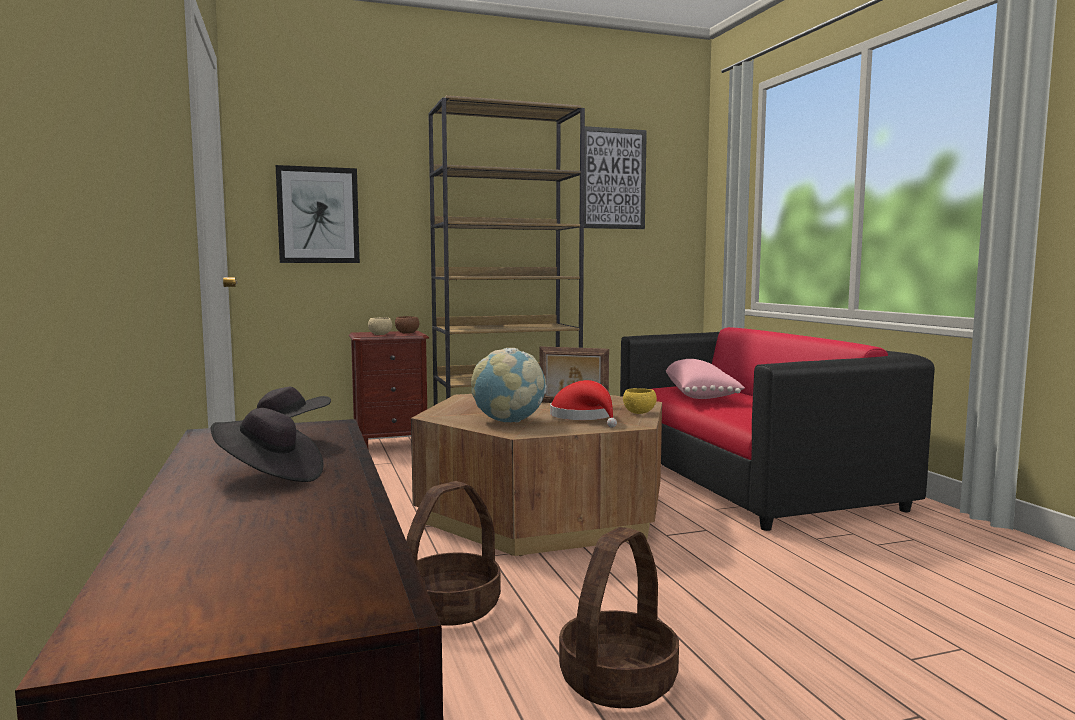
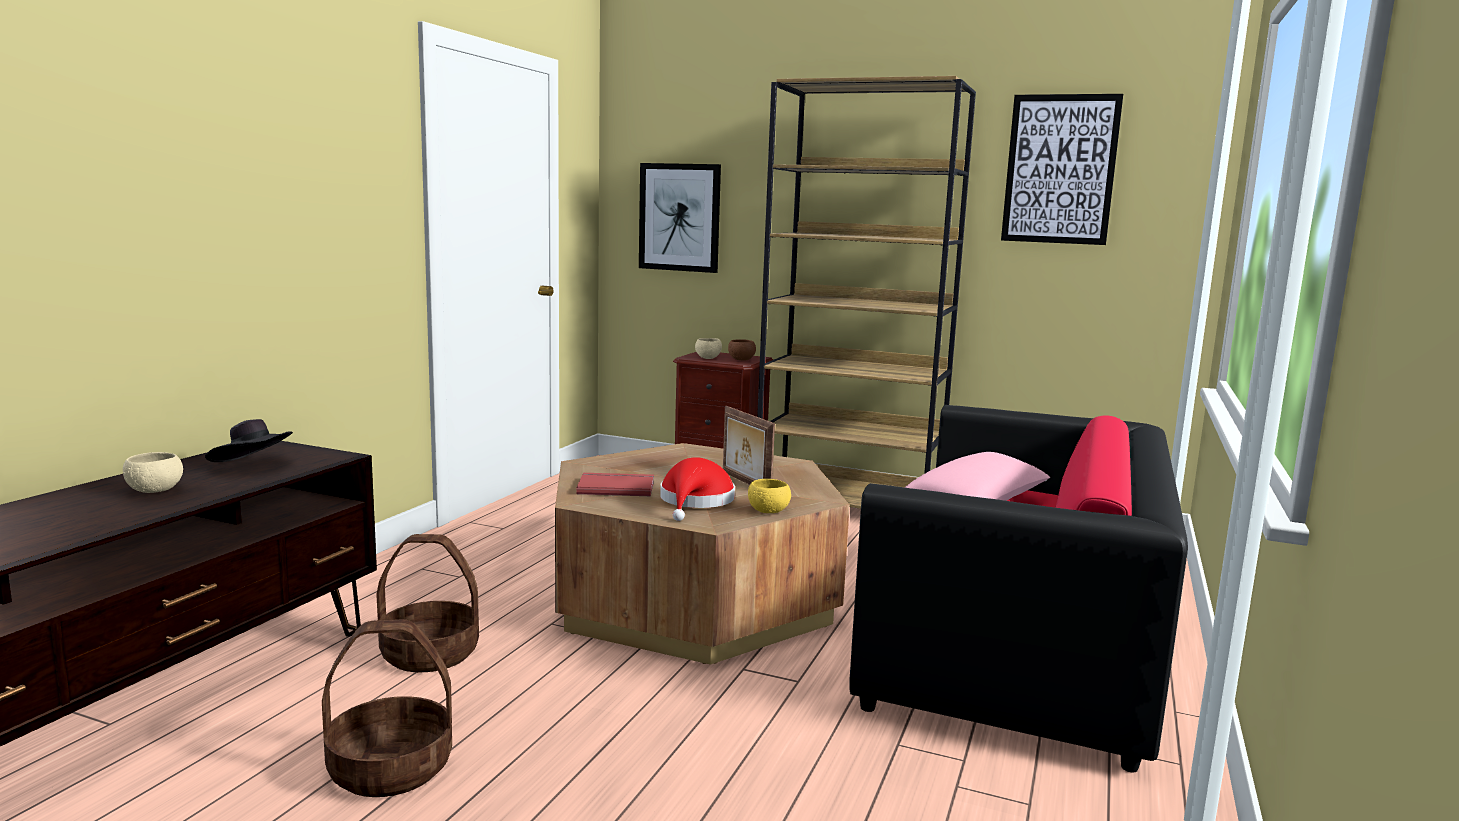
camera: 40 degrees right, 5 degrees up
(269, 476) = (155, 490): black hat -> beige bowl
(508, 422) = (616, 487): globe -> red book

